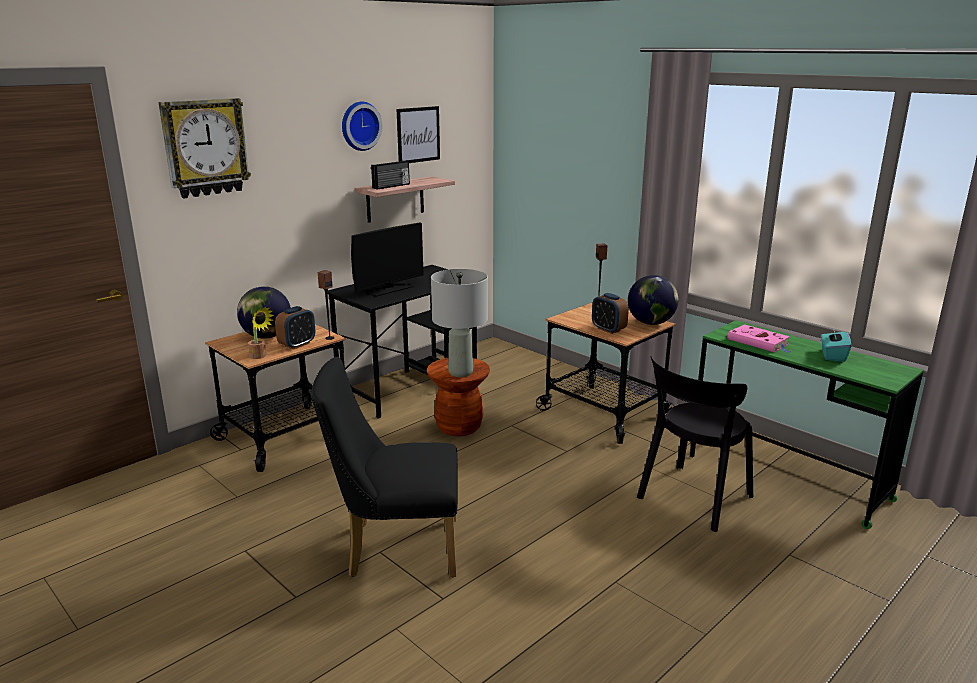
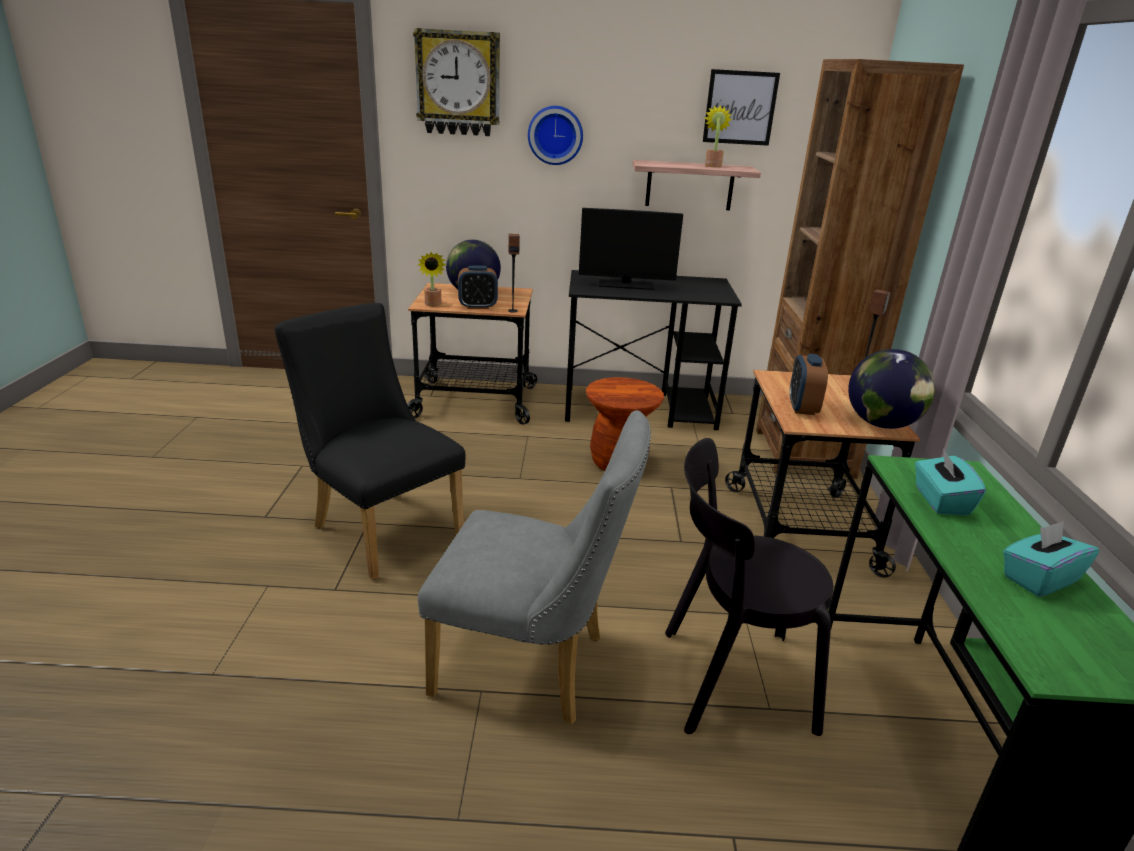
camera: 45 degrees right, 5 degrees up
(359, 126) = (652, 84): wall clock -> wall clock (555, 135)
(391, 186) = (670, 164): radio -> none
(415, 181) = (713, 165): none -> potted plant
(460, 372) = (617, 395): grey table lamp -> none
(540, 371) = (804, 453): none -> brown bookcase
(615, 554) = (532, 667): none -> grey chair
(759, 342) = (940, 501): pink book -> turquoise tissue box

